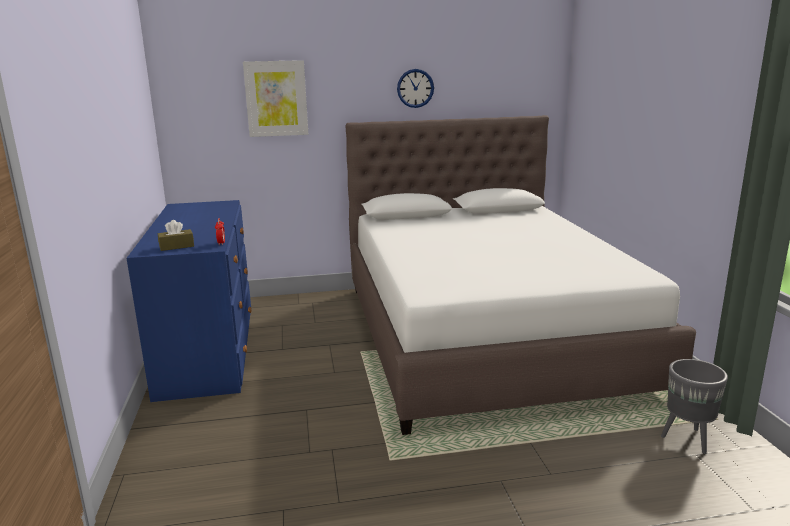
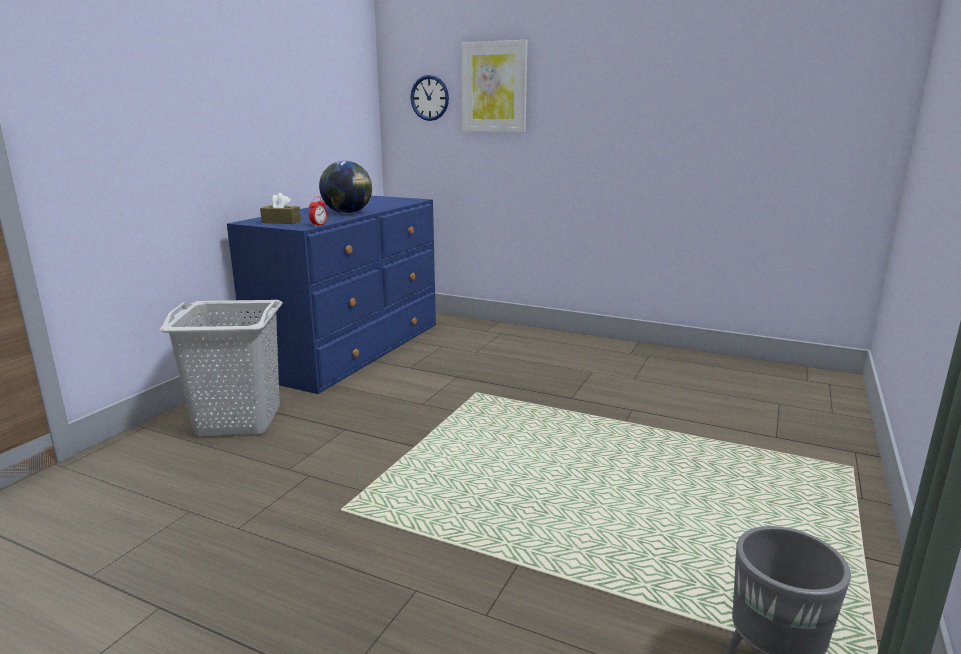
camera: 35 degrees right, 0 degrees up
(205, 436) = (238, 420): none -> grey laundry basket
(208, 226) = (348, 213): none -> globe
(415, 88) = (664, 76): wall clock -> wall clock (429, 98)
(485, 335) = (646, 420): white bed -> none

